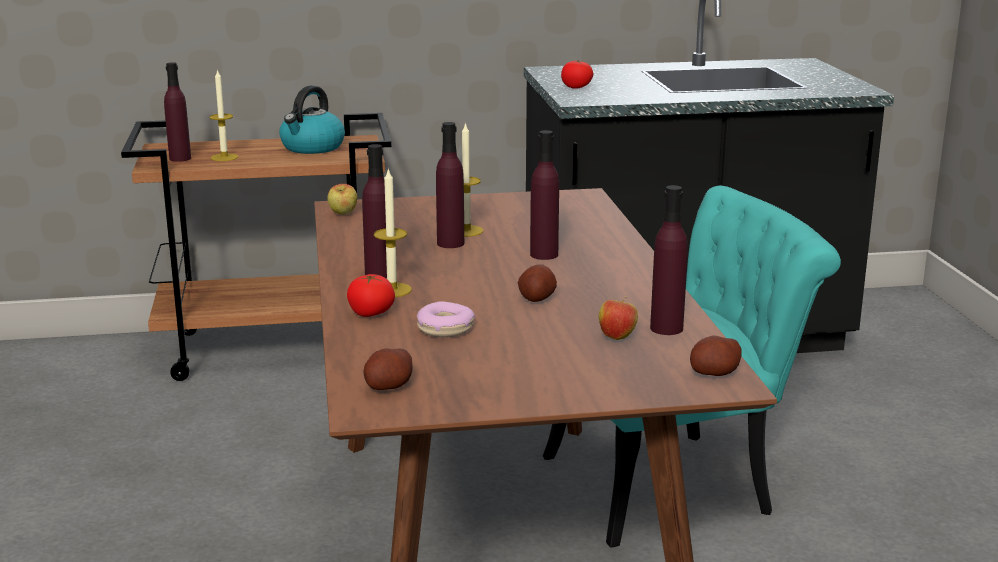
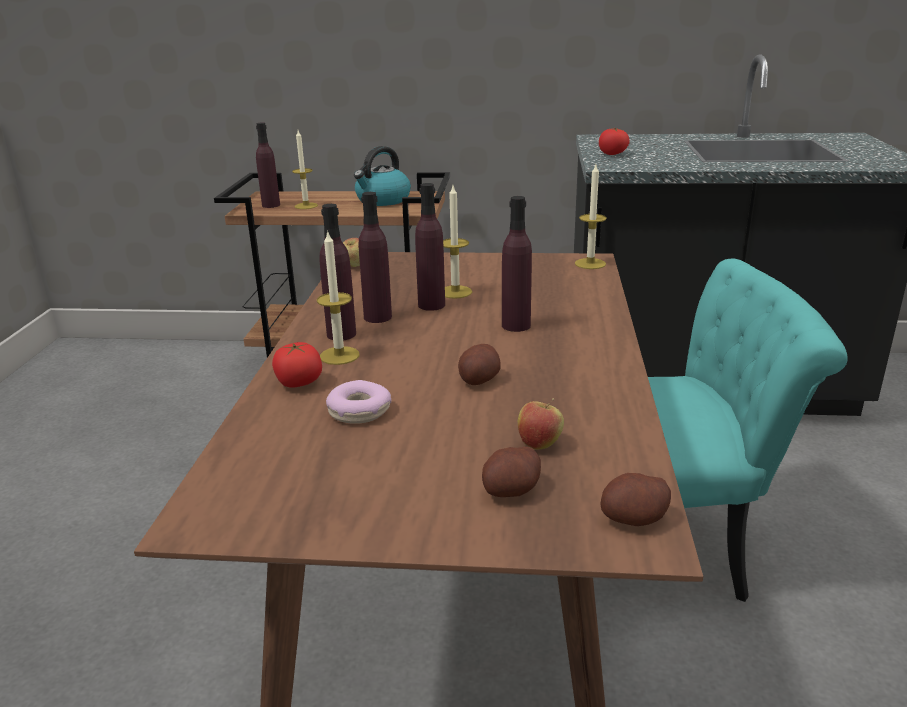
camera: 15 degrees right, 5 degrees up
(389, 387) = (245, 489): potato -> potato (511, 490)
(584, 198) = (590, 263): none -> candle
(666, 328) = (603, 438): purple bottle -> purple bottle (378, 317)

